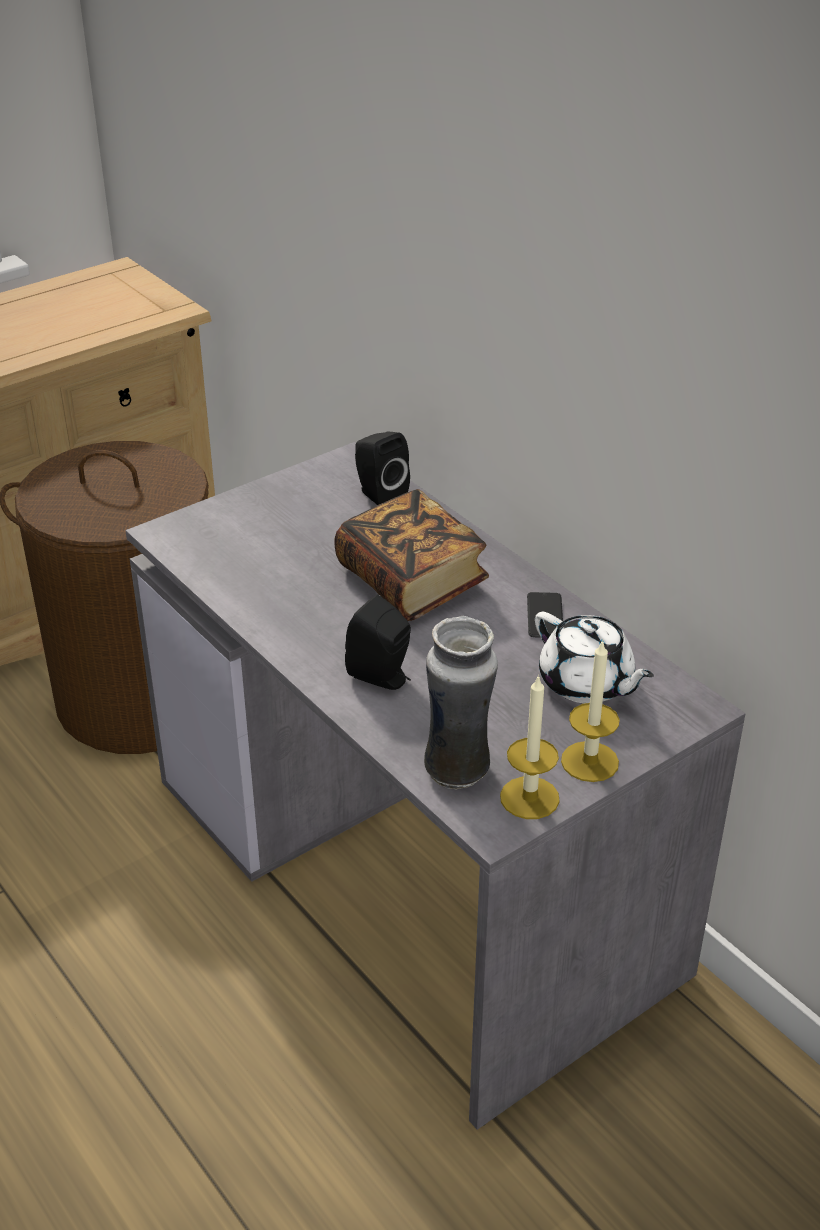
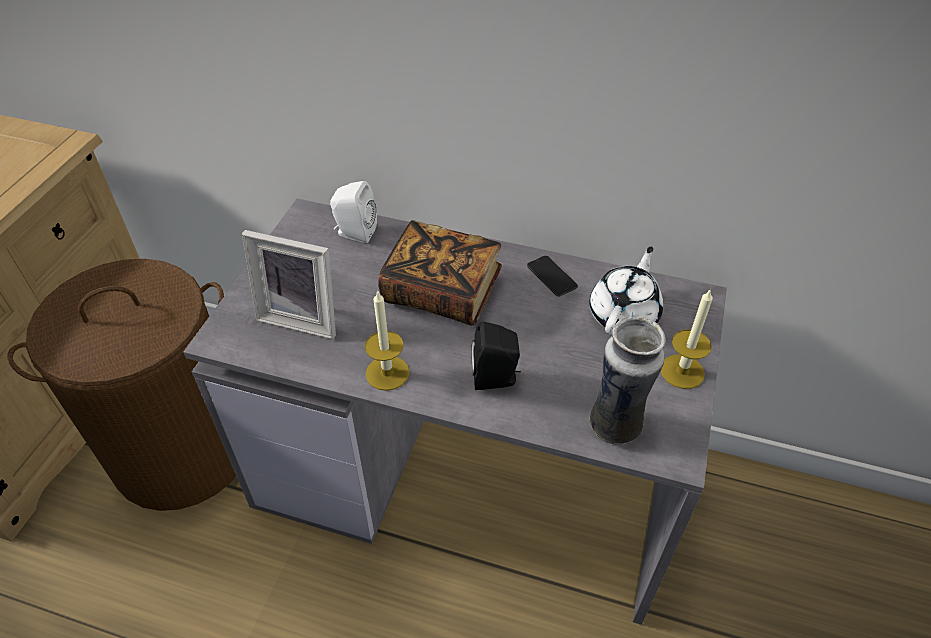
camera: 35 degrees left, 10 degrees up
(254, 546) = (302, 317): none -> picture frame
(379, 494) = (354, 233): black speaker -> white speaker
(529, 798) = (676, 420): candle -> candle (387, 373)
(587, 684) = (624, 314): white teapot -> white teapot turned 75 degrees counterclockwise

